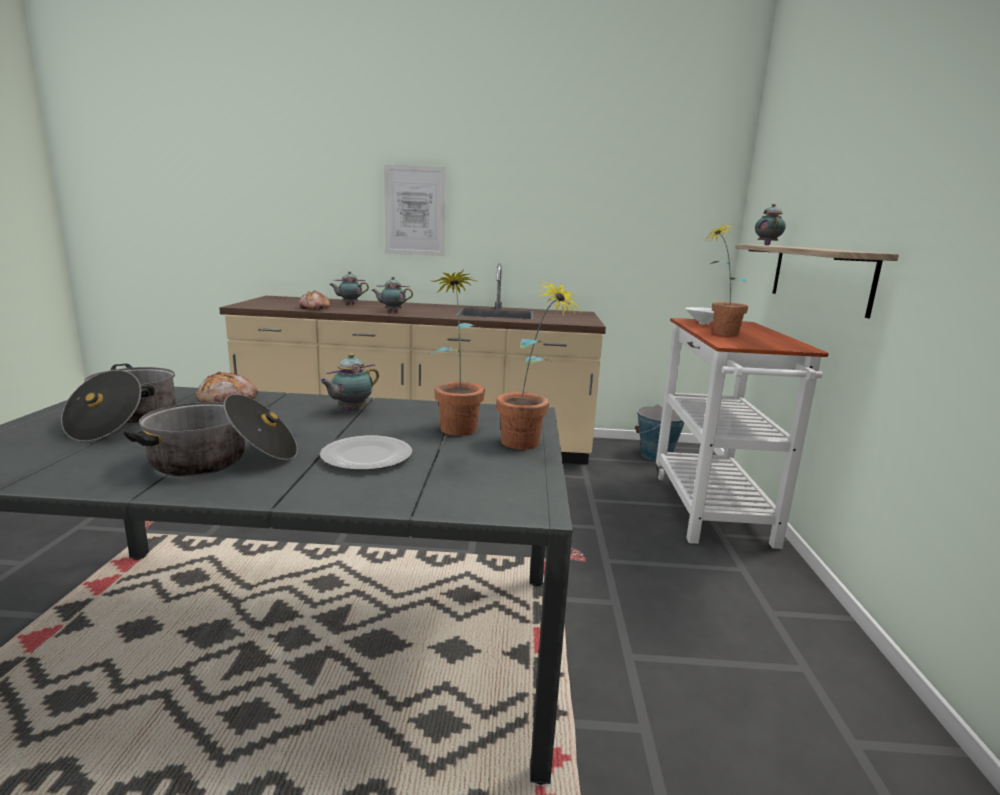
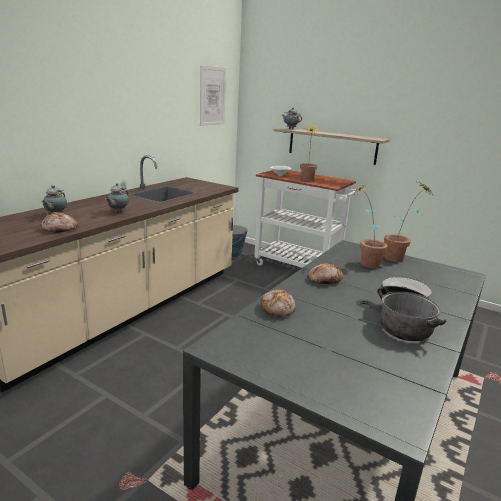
camera: 60 degrees left, 5 degrees up
(125, 421) = (312, 347): cooking pot -> none
(350, 410) = (324, 279): teapot -> bread
(415, 211) = (71, 118): picture -> picture (212, 96)

